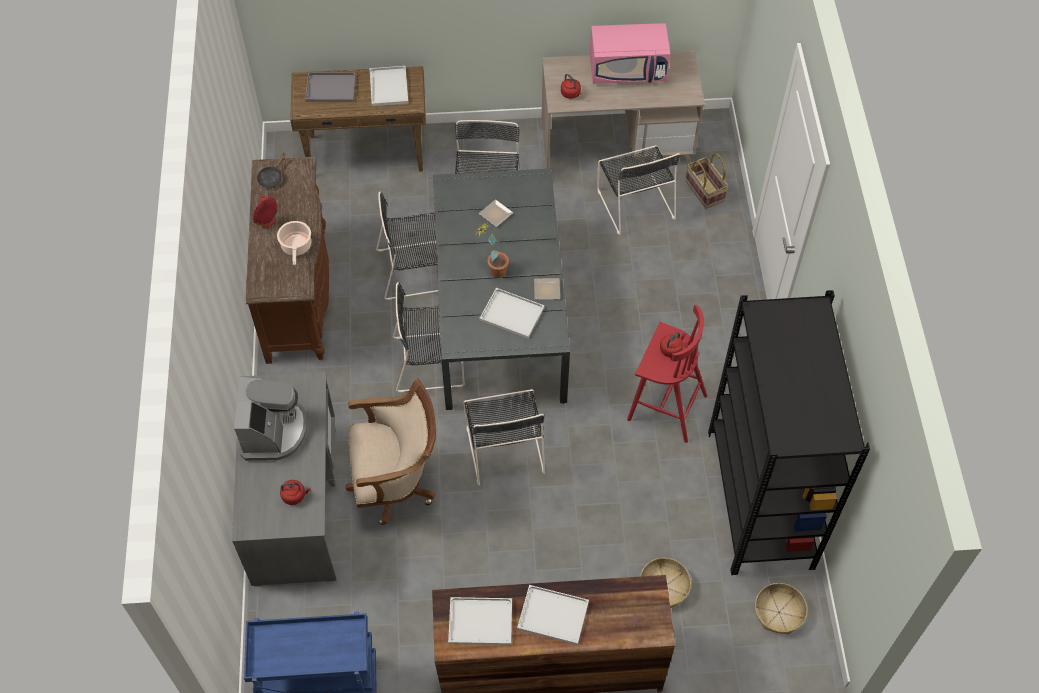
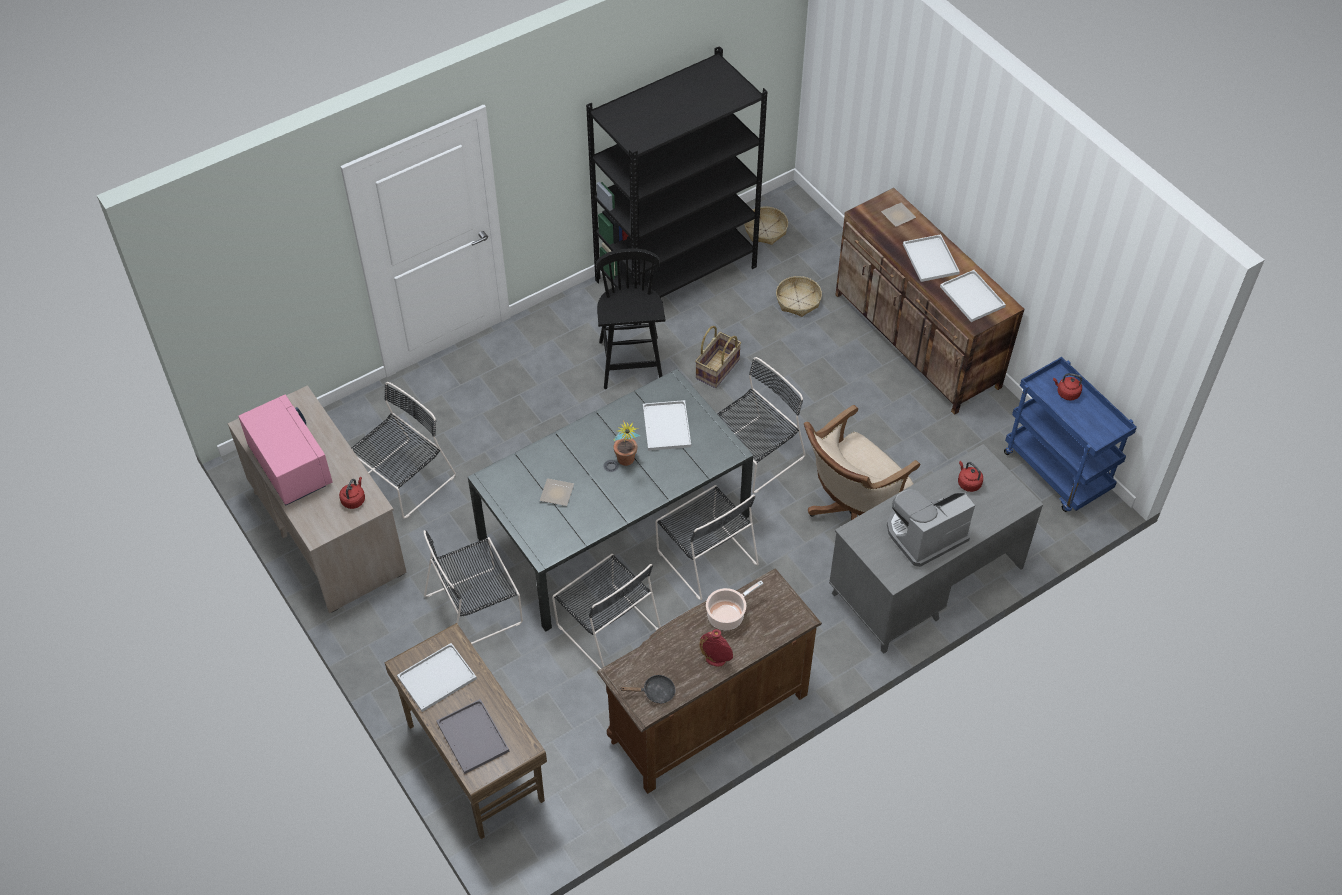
camera: 120 degrees left, 5 degrees down
(396, 486) = (850, 515): office chair -> office chair turned 90 degrees counterclockwise
(546, 291) = (623, 413): plate -> plate (899, 216)
(664, 406) = (631, 364): red stool -> black stool
(671, 349) = (622, 305): red kettle -> red kettle (1066, 393)
(703, 191) = (355, 432): basket -> basket (718, 369)

